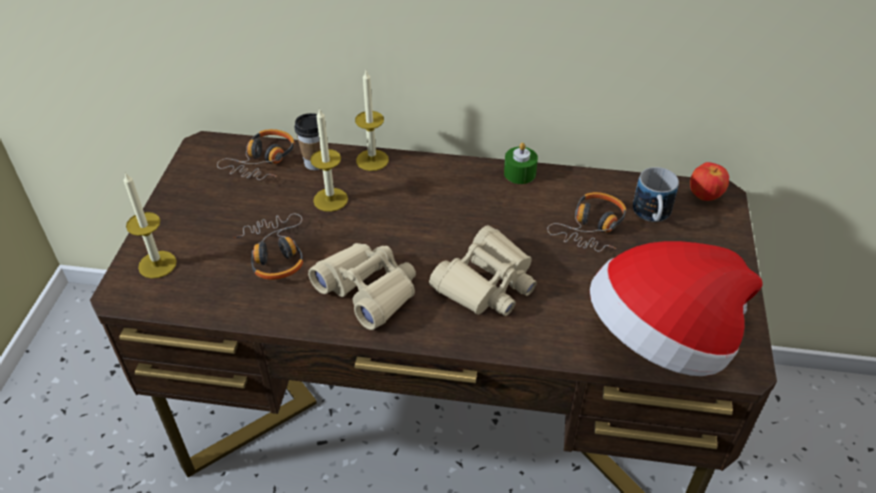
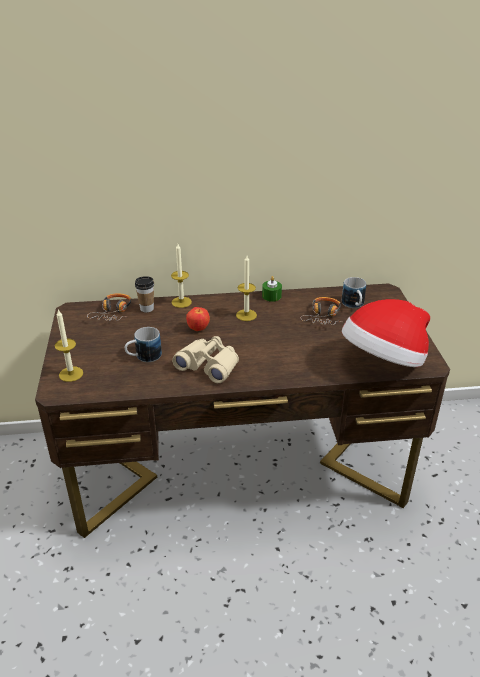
camera: 15 degrees left, 10 degrees down
(275, 254) = (143, 357): headphones -> mug
(330, 199) = (165, 325): candle -> candle (246, 315)
(486, 284) = (276, 351): beige binoculars -> none
(704, 196) = (378, 292): apple -> apple (198, 329)

